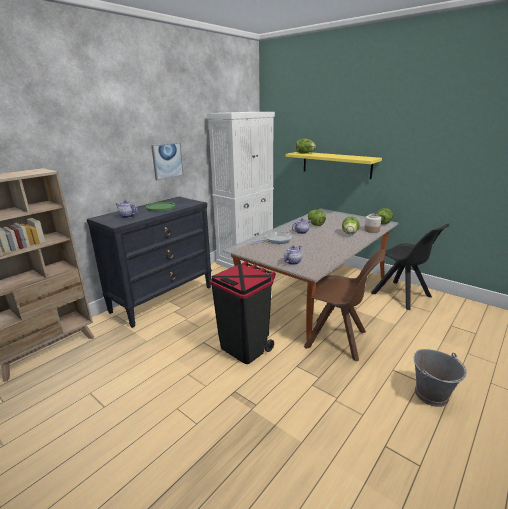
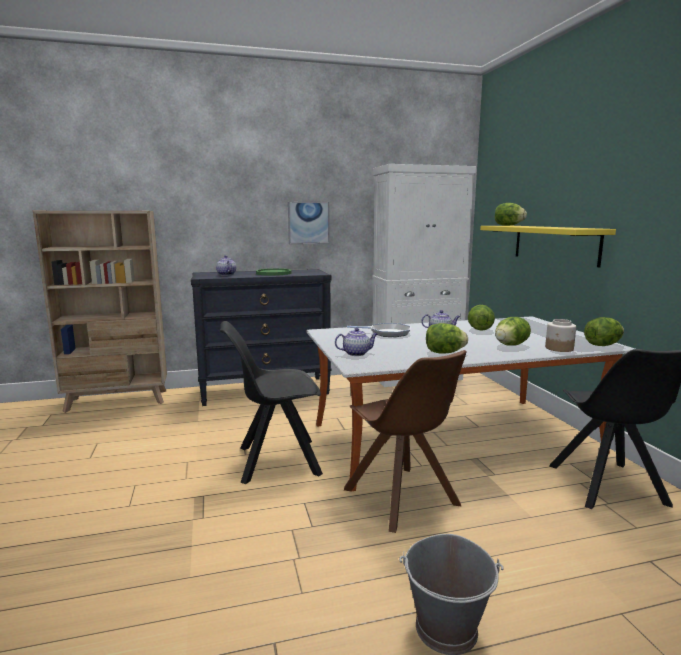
camera: 35 degrees right, 10 degrees down
(244, 347) = (275, 461): black trash can -> black chair
(332, 248) = (444, 353): none -> lettuce

